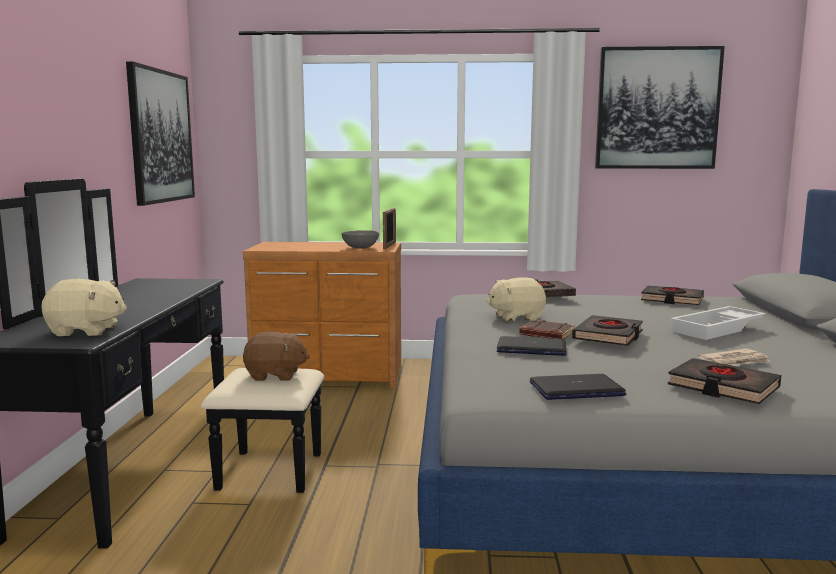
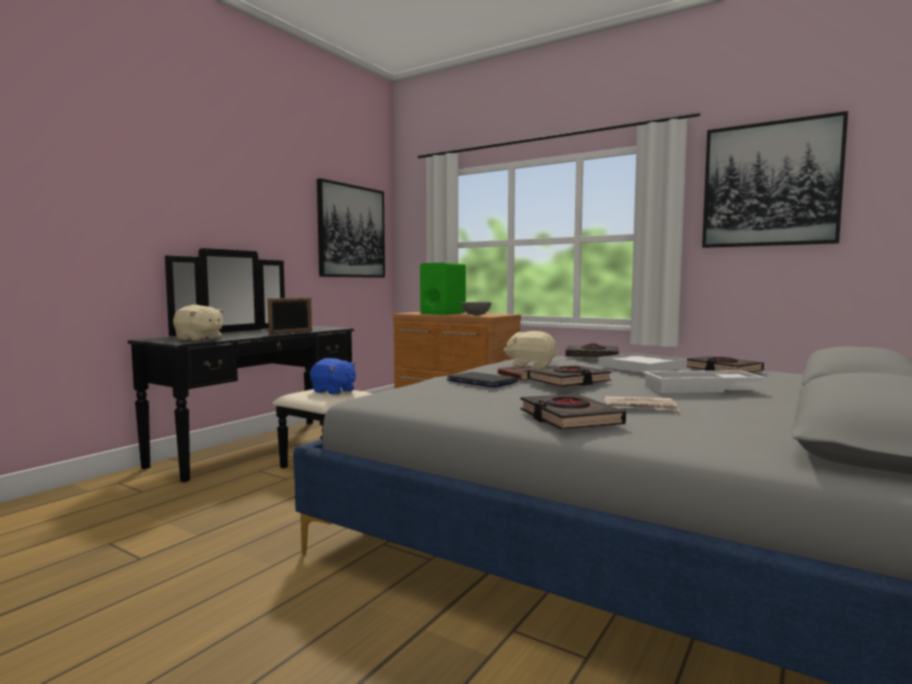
camera: 30 degrees right, 5 degrees down
(275, 375) = (333, 391): brown plush toy -> blue plush toy
(307, 246) = (443, 313): none -> green speaker
(389, 246) = (503, 315): picture frame -> picture frame (291, 332)
(576, 389) = (439, 404): laptop -> none
(615, 305) = (642, 367): none -> white tray

